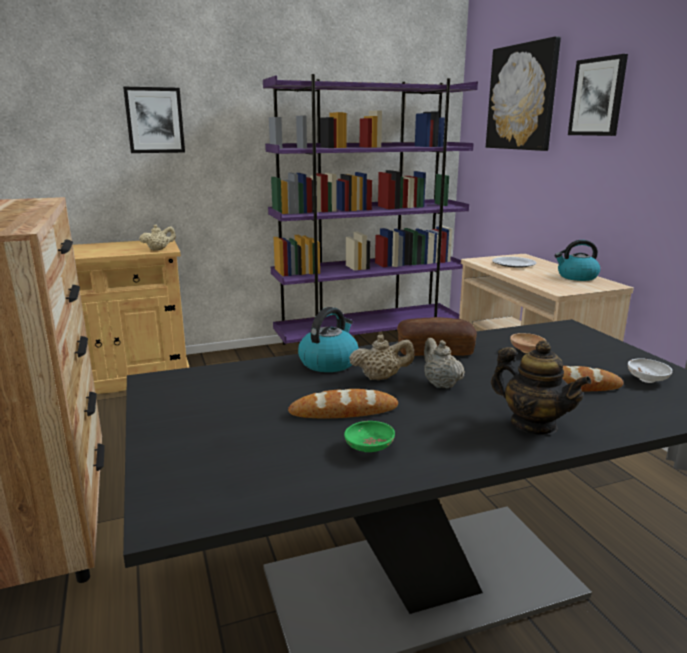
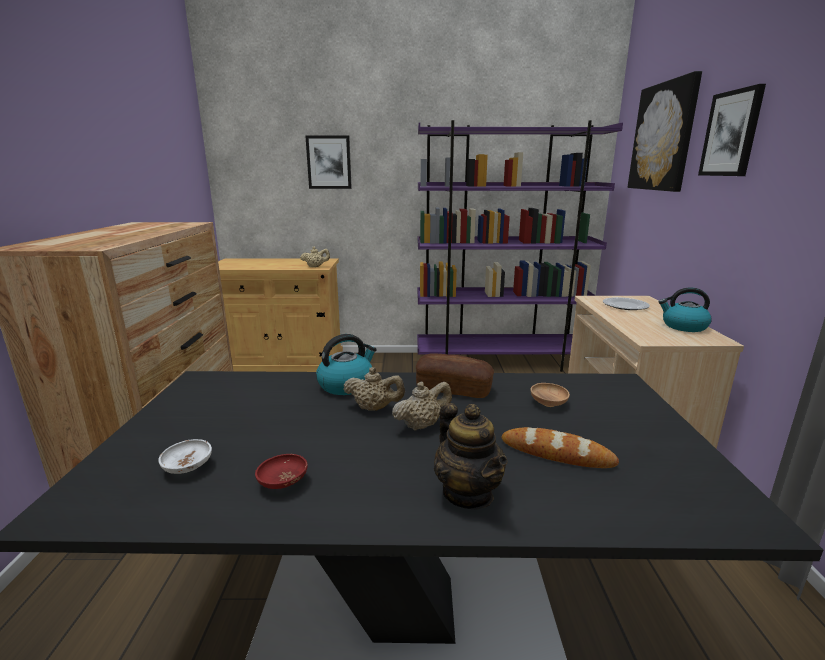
camera: 20 degrees right, 0 degrees up
(343, 411) = (305, 437): bread -> none
(369, 449) = (283, 483): green bowl -> red bowl
(440, 384) = (422, 425): beige teapot -> beige teapot turned 60 degrees clockwise
(647, 379) = (659, 463): white bowl -> white bowl (188, 467)

